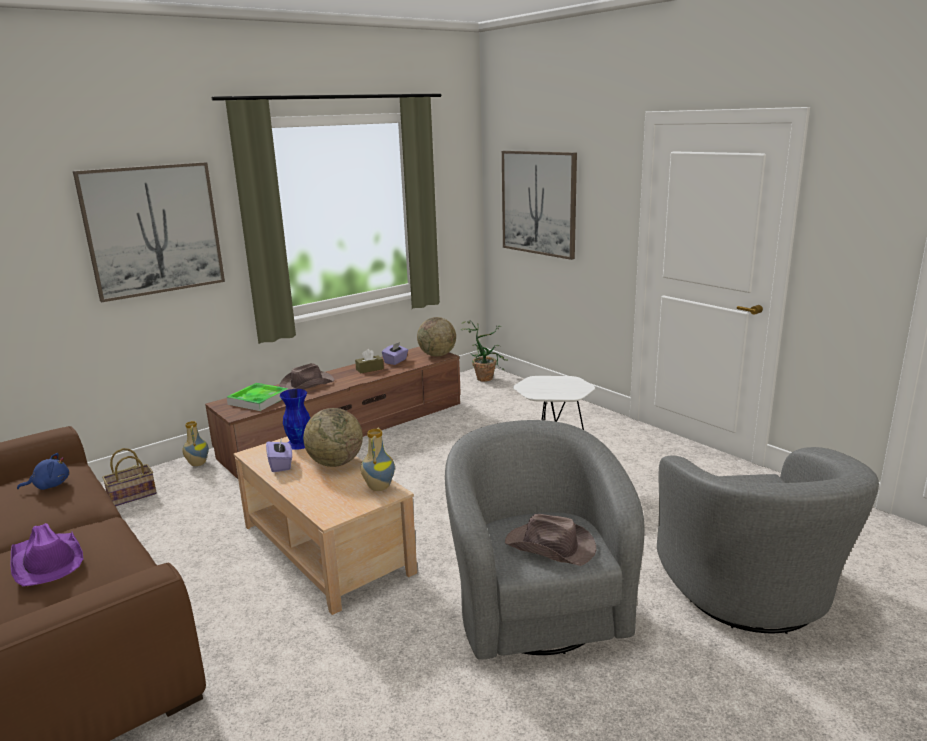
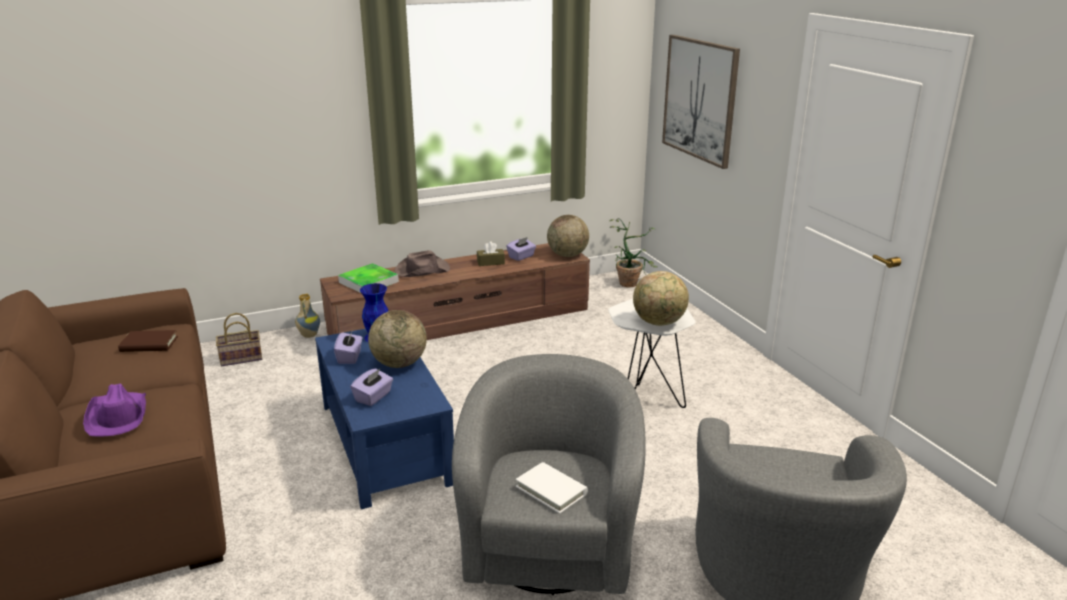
camera: 15 degrees right, 5 degrees up
(49, 485) = (149, 344): blue plush toy -> brown book
(153, 230) = (281, 105): picture -> none
(324, 549) = (383, 443): beige coffee table -> blue coffee table
(327, 496) = (373, 397): none -> purple tissue box
(378, 487) = (424, 396): vase -> none
(551, 547) = (551, 490): brown hat -> white book
(565, 391) = (659, 323): none -> globe

